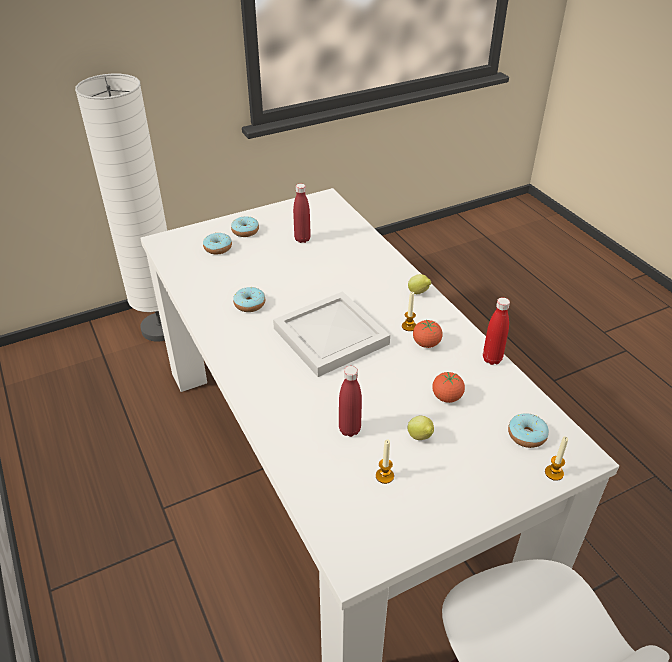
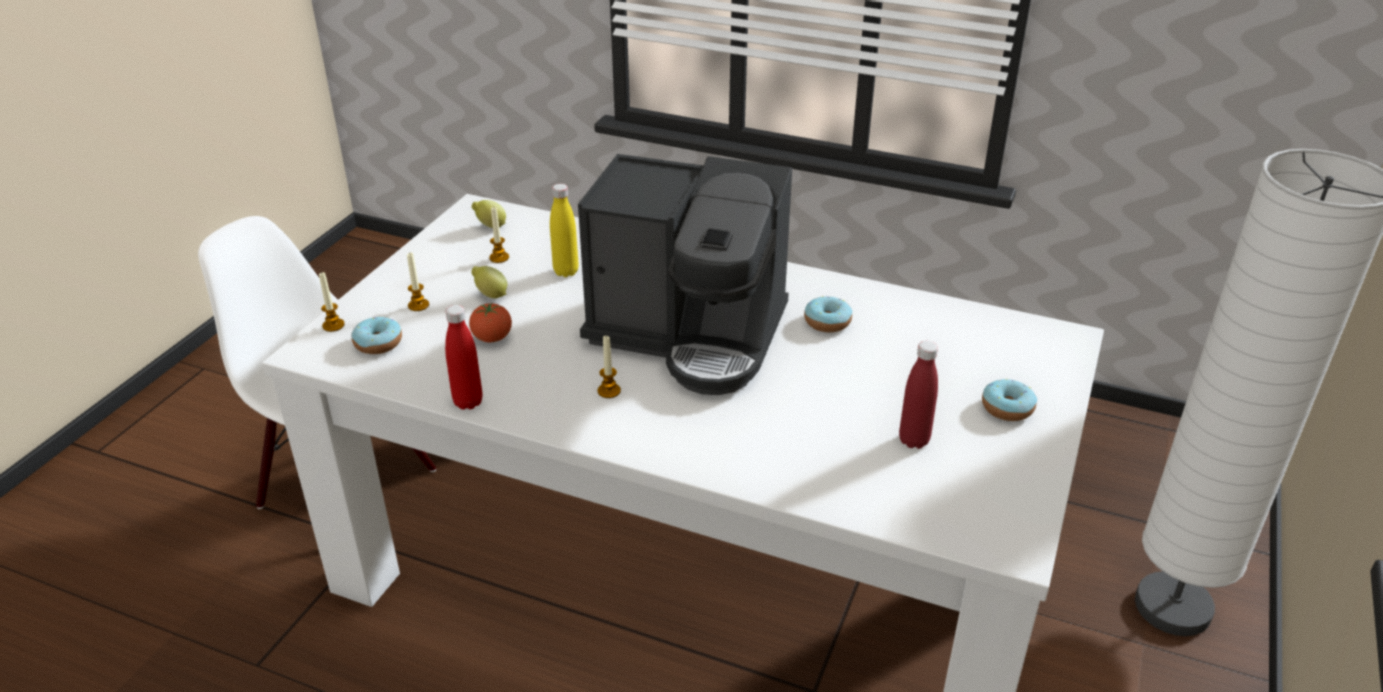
camera: 140 degrees right, 5 degrees down
(218, 248) = (989, 365): donut -> none
(329, 336) = (690, 334): white tray -> coffee machine
(349, 430) = (566, 271): red bottle -> yellow bottle
(419, 293) = (643, 444): lemon -> lemon (490, 226)
(426, 344) = (566, 381): tomato -> none
(479, 457) = (418, 305): none -> candle

